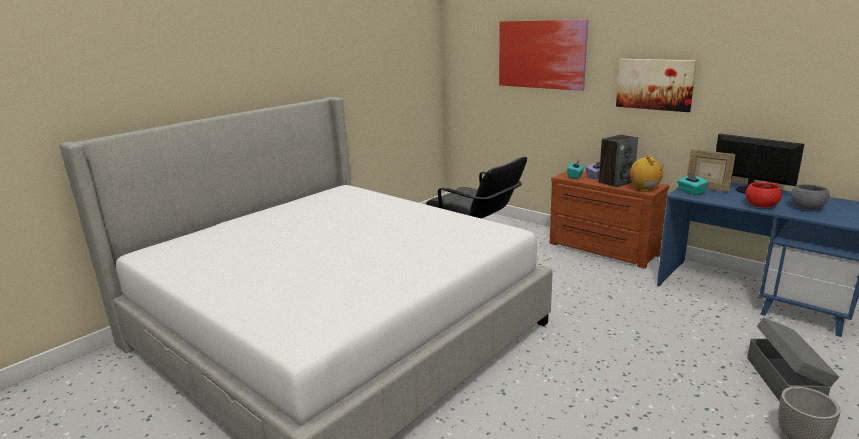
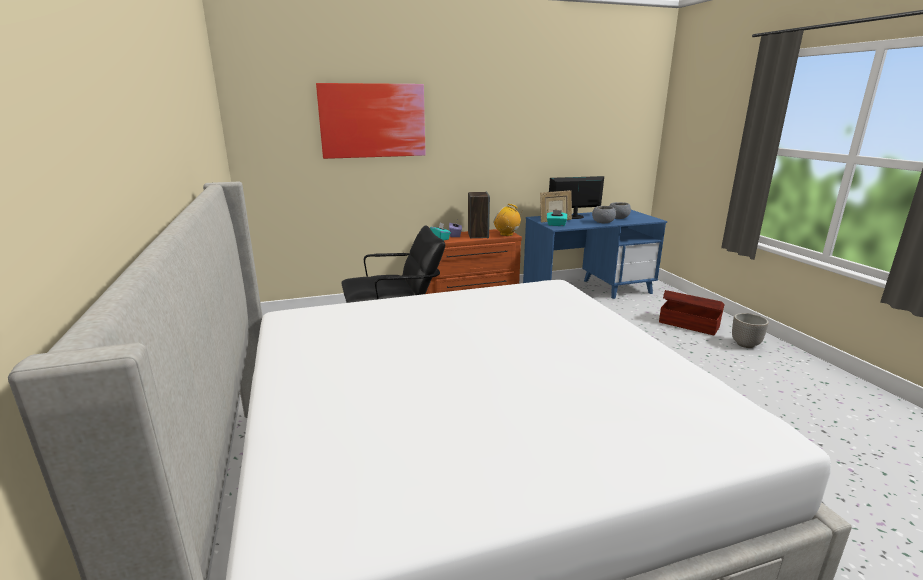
camera: 60 degrees left, 0 degrees up
(655, 84) = (488, 144): picture -> none
(761, 205) = (603, 222): red bowl -> grey bowl
(784, 381) = (688, 324): grey storage box -> brown storage box

